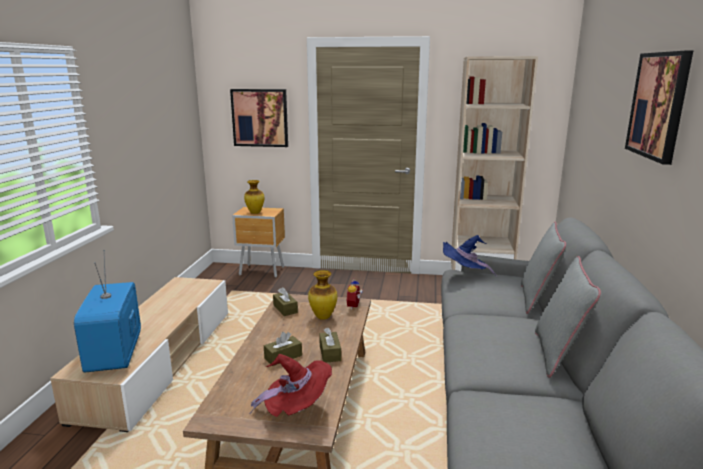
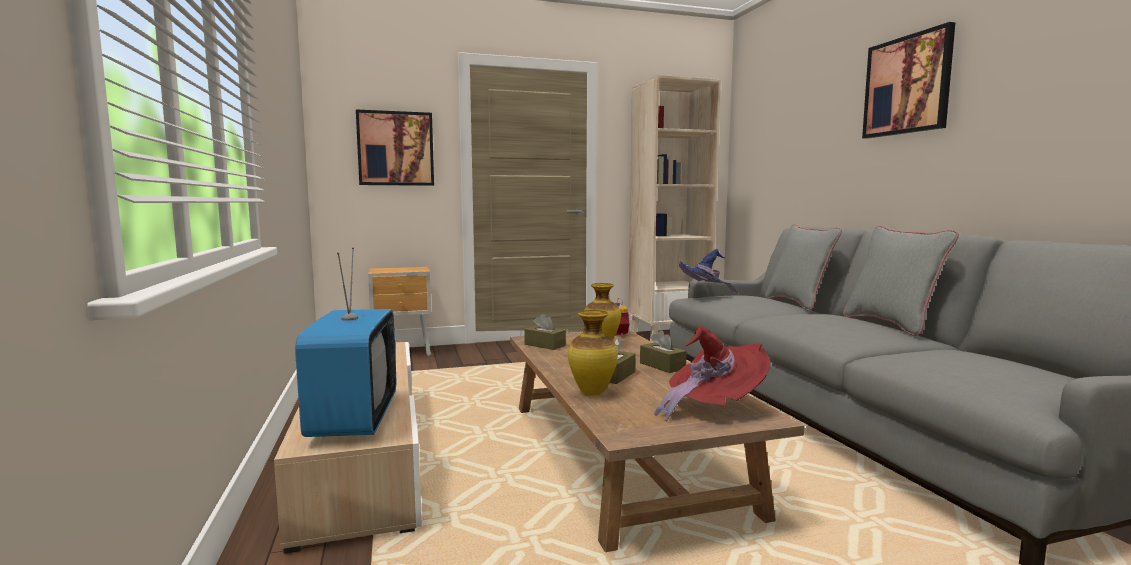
camera: 25 degrees left, 10 degrees down
(116, 354) = (354, 418): television -> television turned 150 degrees counterclockwise
(255, 213) = (397, 270): vase -> vase (592, 393)

